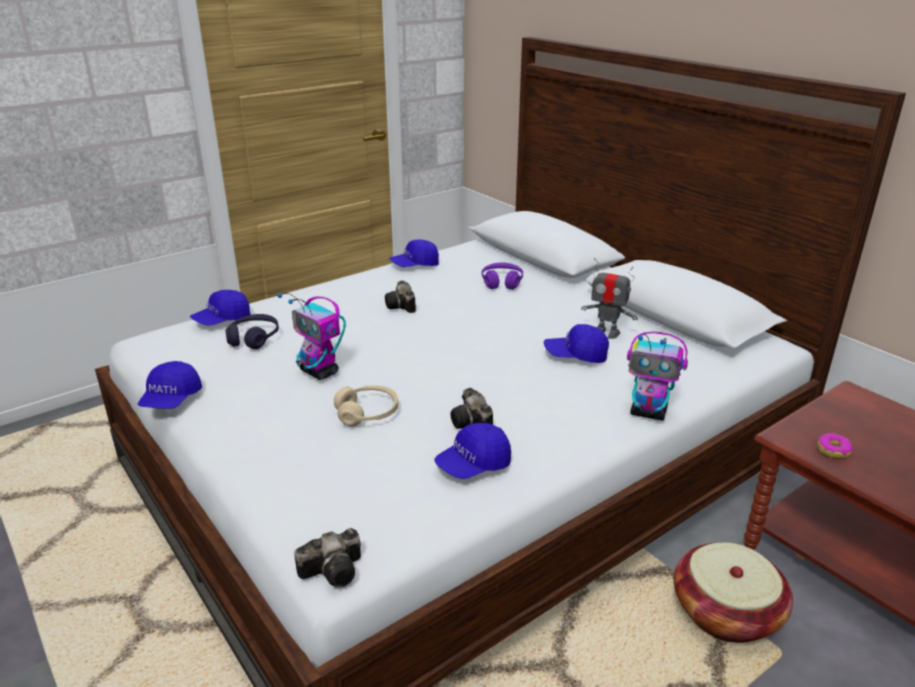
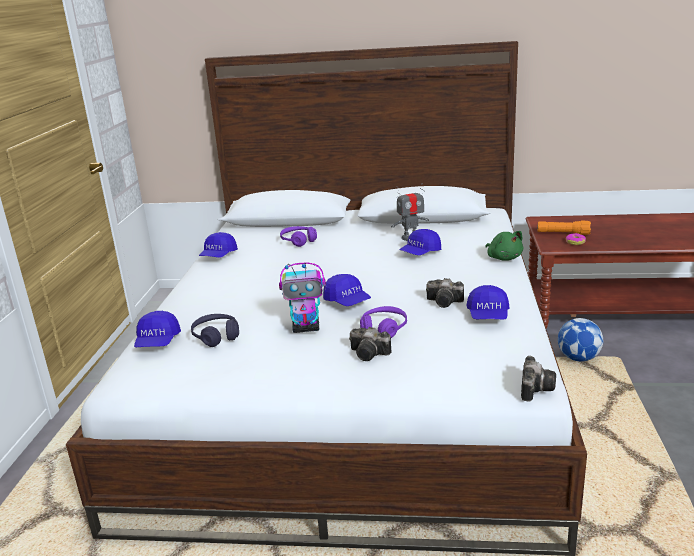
camera: 45 degrees left, 5 degrees down
(171, 400) = (244, 394): blue cap -> blue cap (347, 302)
(367, 413) = (383, 329): beige headphones -> purple headphones
(402, 306) = (270, 277): camera -> camera (371, 354)
(649, 412) = (503, 258): toy robot -> green plush toy
(726, 612) = (578, 358): basket -> football
(844, 429) = (563, 233): none -> orange flashlight

